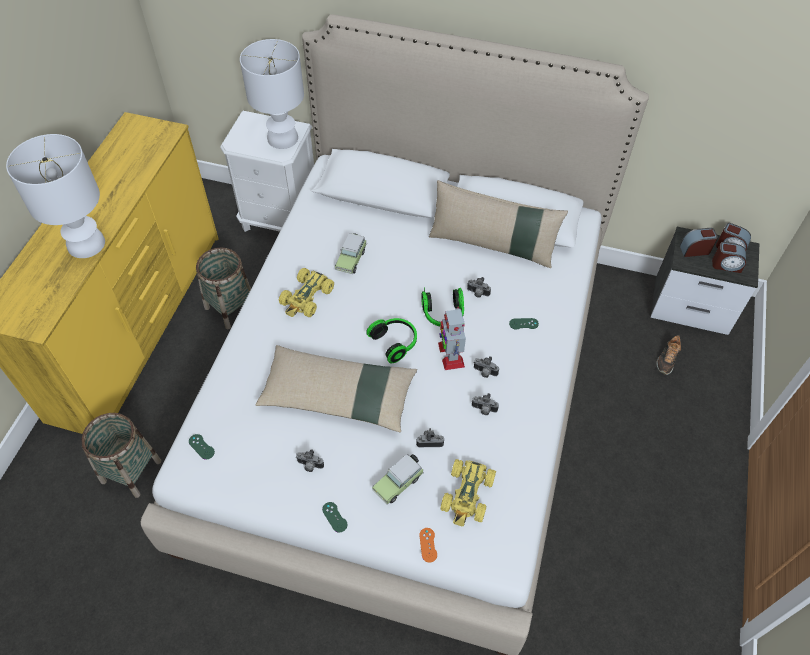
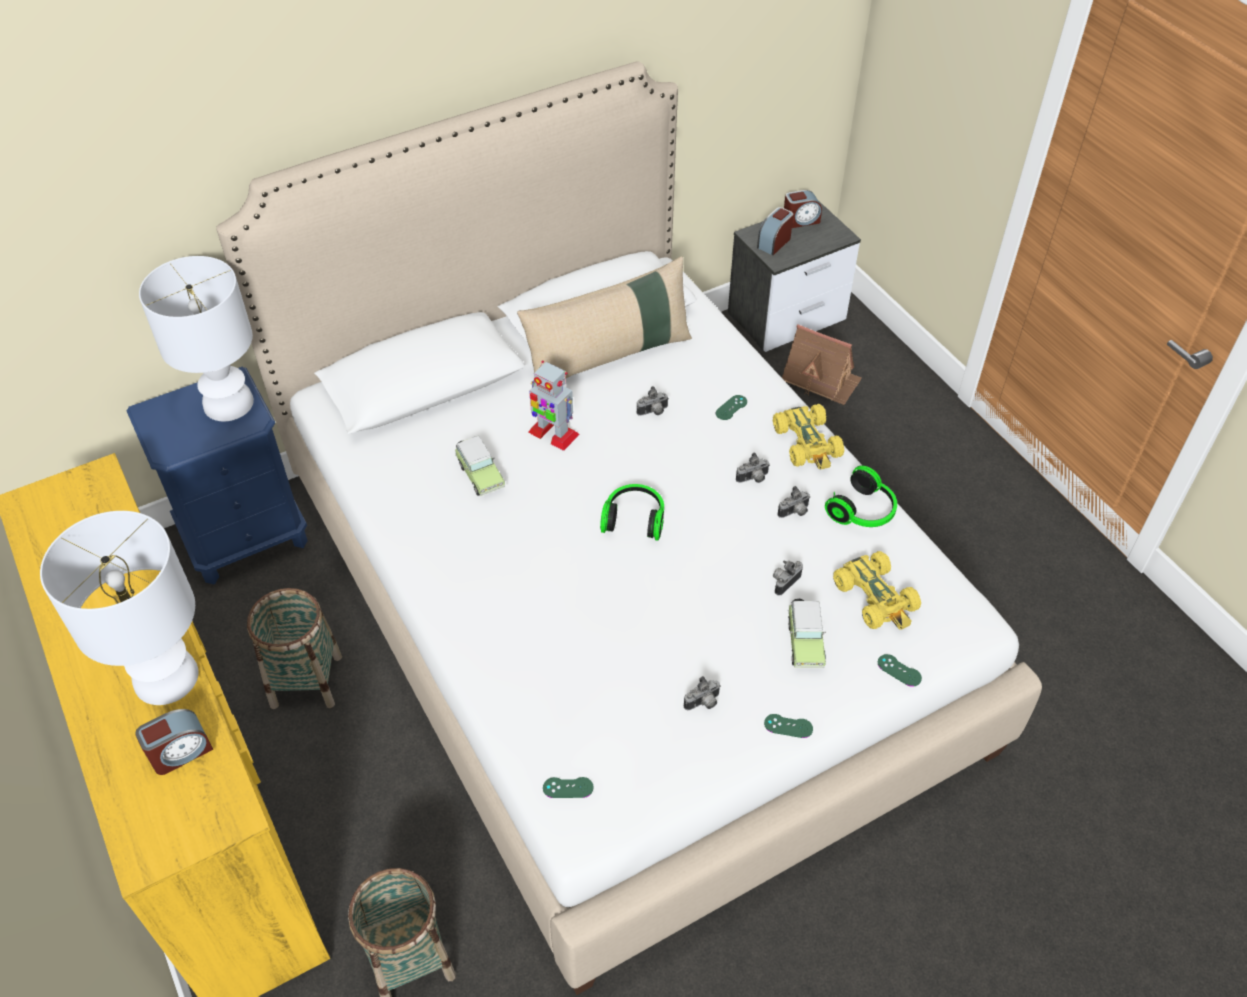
camera: 45 degrees left, 5 degrees down
(280, 219) = (246, 537): white nightstand -> blue nightstand
(307, 297) = (482, 549): yellow toy car -> yellow toy car (807, 443)
(338, 395) = (644, 614): beige pillow -> none
(428, 545) = (899, 670): orange game controller -> green game controller
(443, 315) = (646, 457): headphones -> headphones (863, 512)
(450, 354) = (701, 487): toy robot -> toy robot (553, 433)
(667, 359) = (821, 379): shoe -> toy house
(726, 265) = (815, 238): alarm clock -> alarm clock (180, 752)

